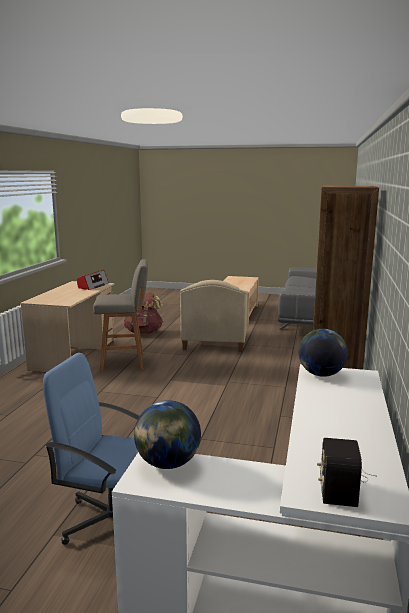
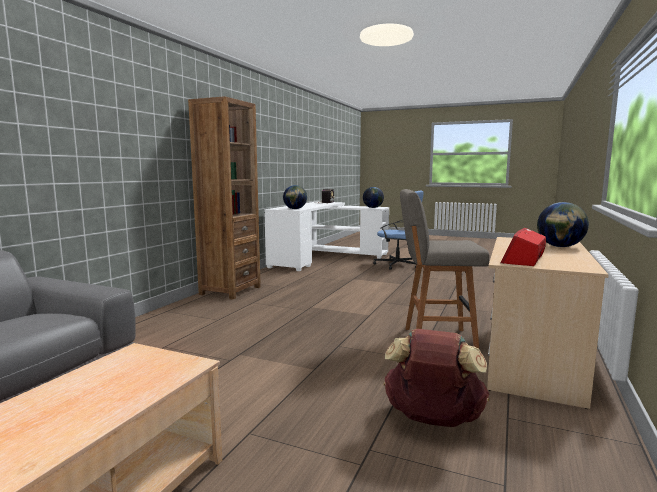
camera: 170 degrees left, 5 degrees down
(50, 296) = (560, 247): none -> globe
(215, 341) = (277, 373): beige armchair -> none

